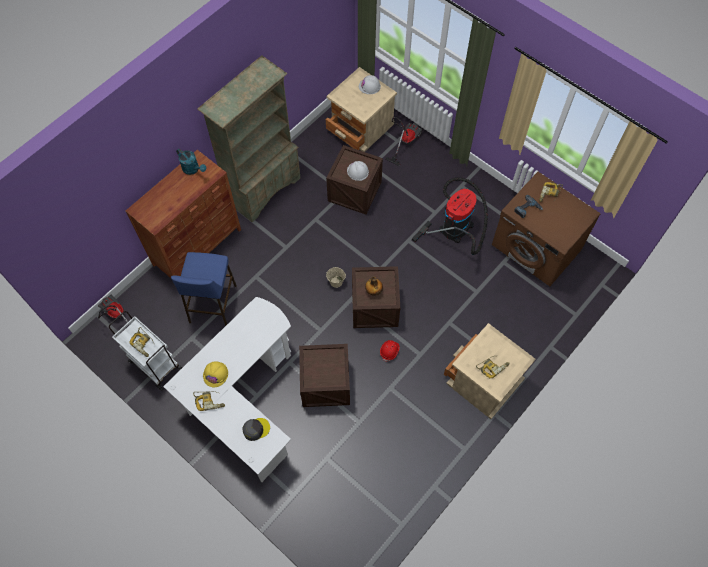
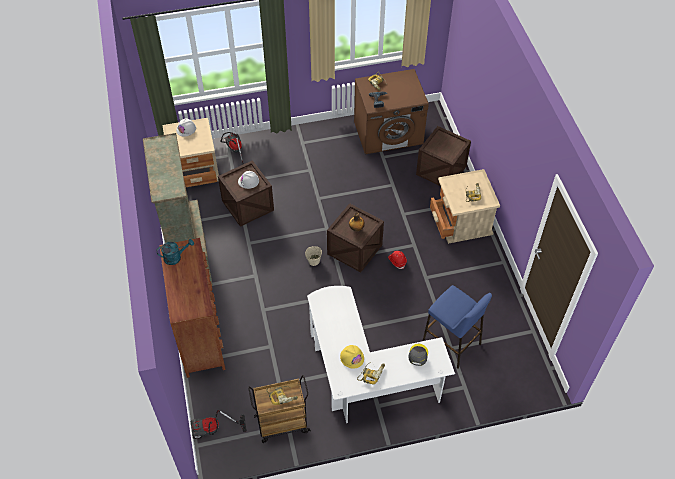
camera: 55 degrees left, 10 degrees down
(155, 364) = (281, 424): white cart -> brown cart
(213, 304) = (262, 353): blue stool -> blue stool (452, 343)
(325, 383) = (391, 315): crate -> crate (441, 170)
(457, 224) = (331, 163): vacuum cleaner -> none

